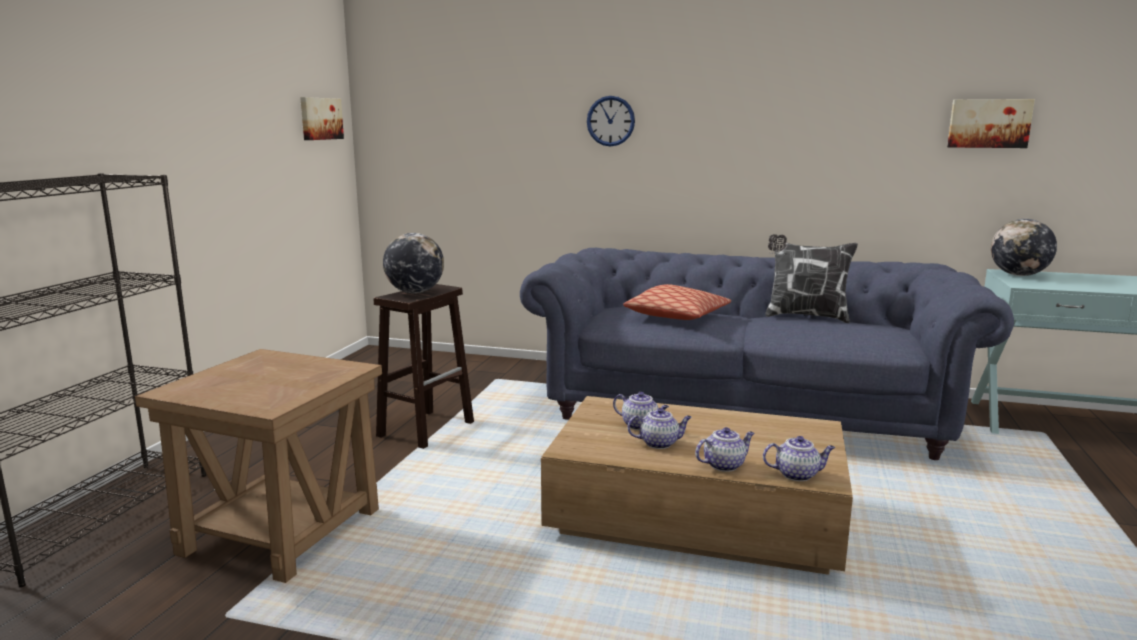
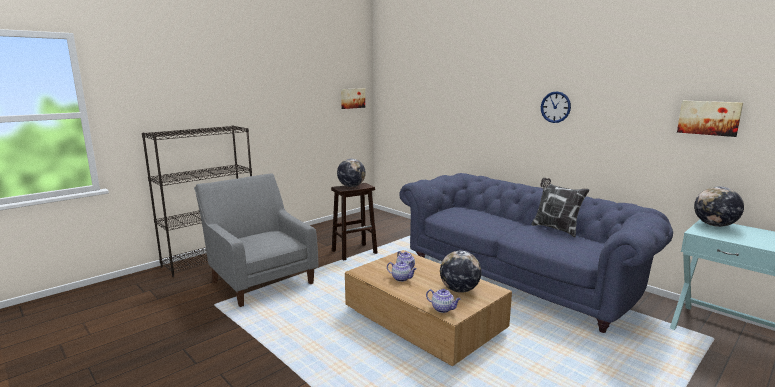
camera: 30 degrees right, 0 degrees up
(281, 530) = (260, 280): brown side table -> grey armchair
(610, 121) = (482, 104): wall clock -> wall clock (555, 107)
(677, 316) = (480, 217): pillow -> none
(724, 465) = (415, 295): teapot -> none
(773, 438) = (459, 290): none -> globe

